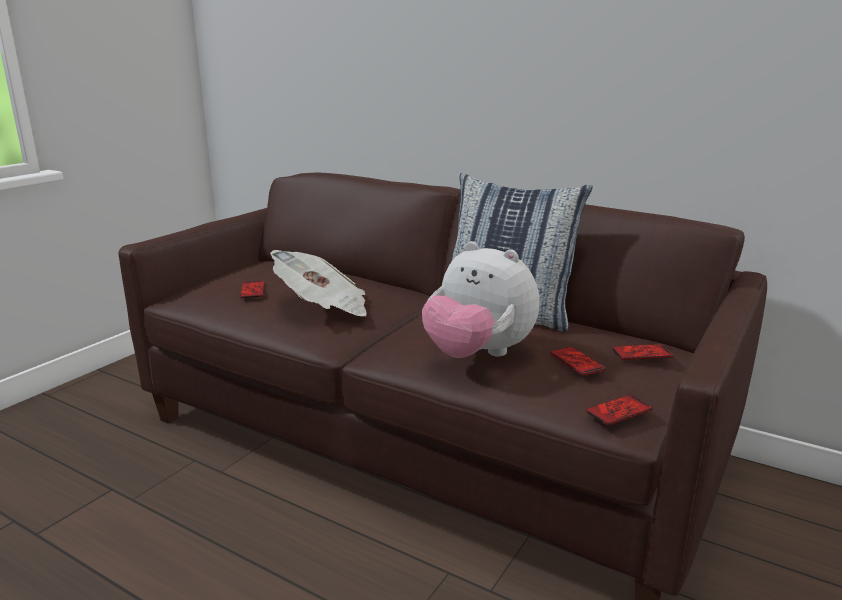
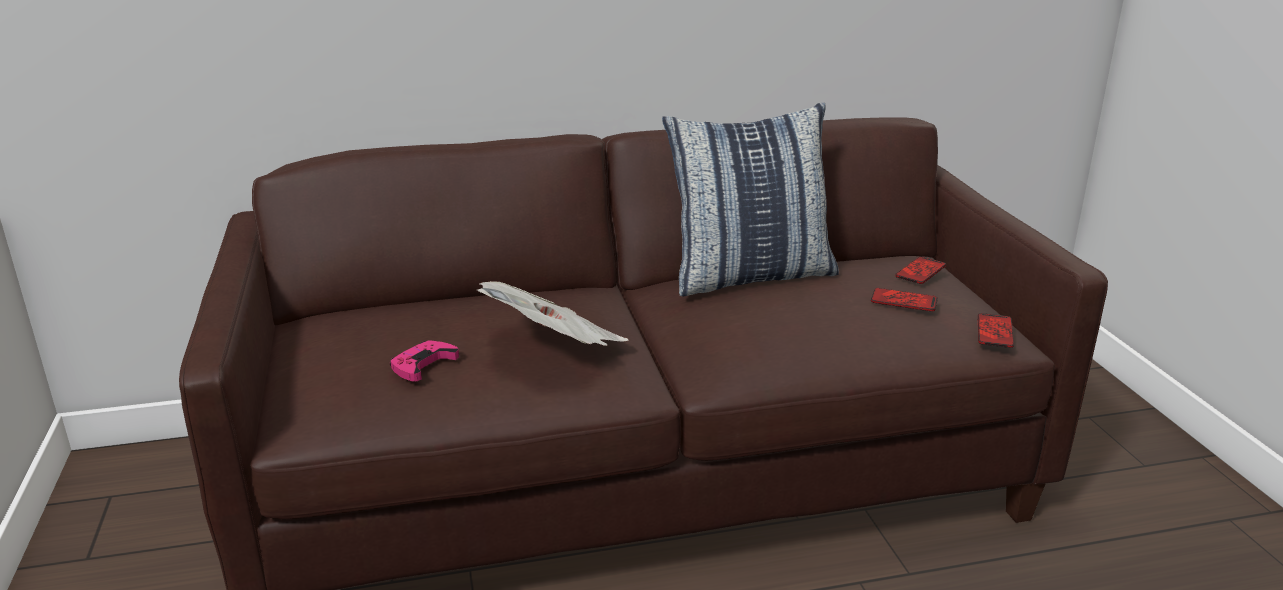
camera: 45 degrees left, 5 degrees up
(252, 290) = (423, 365): phone -> pink game controller
(478, 355) = (822, 331): plush toy -> none

